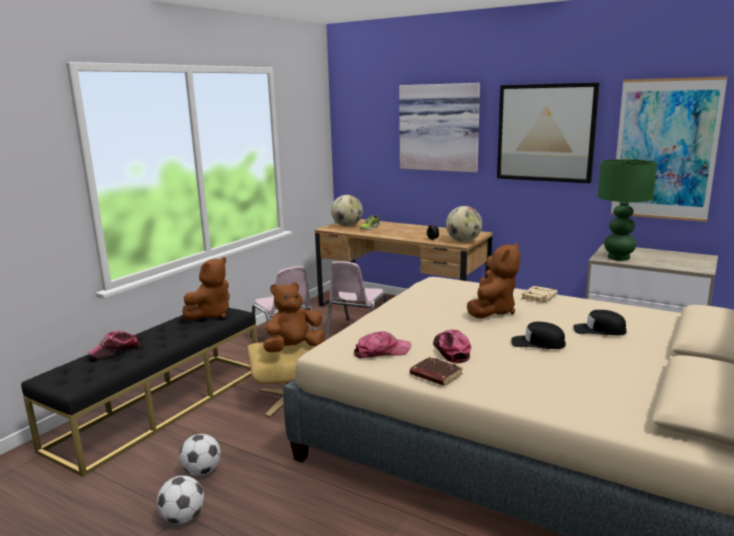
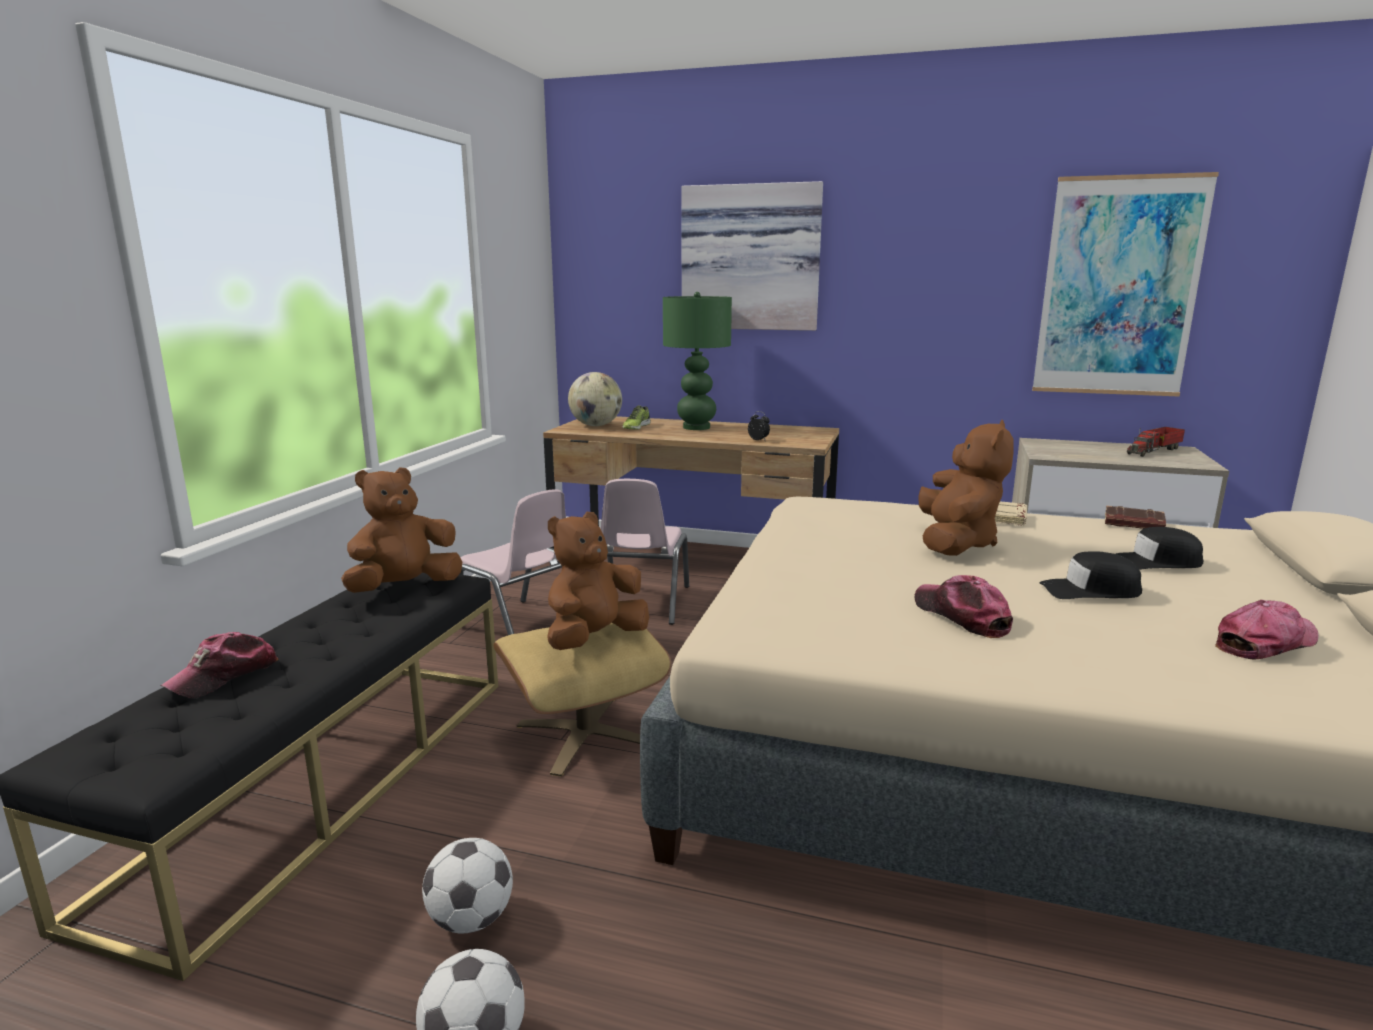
camera: 15 degrees left, 0 degrees up
(211, 315) = (404, 587): brown plush toy -> brown plush toy turned 150 degrees counterclockwise
(381, 352) = (839, 629): cap -> cap (1265, 643)
(435, 375) = (983, 665): brown book -> brown book (1132, 524)
(463, 241) = (810, 441): globe -> none
(545, 133) = (930, 264): picture -> none
(619, 258) = (1068, 454): green table lamp -> green table lamp (697, 427)
(683, 257) = (1154, 451): none -> toy truck

